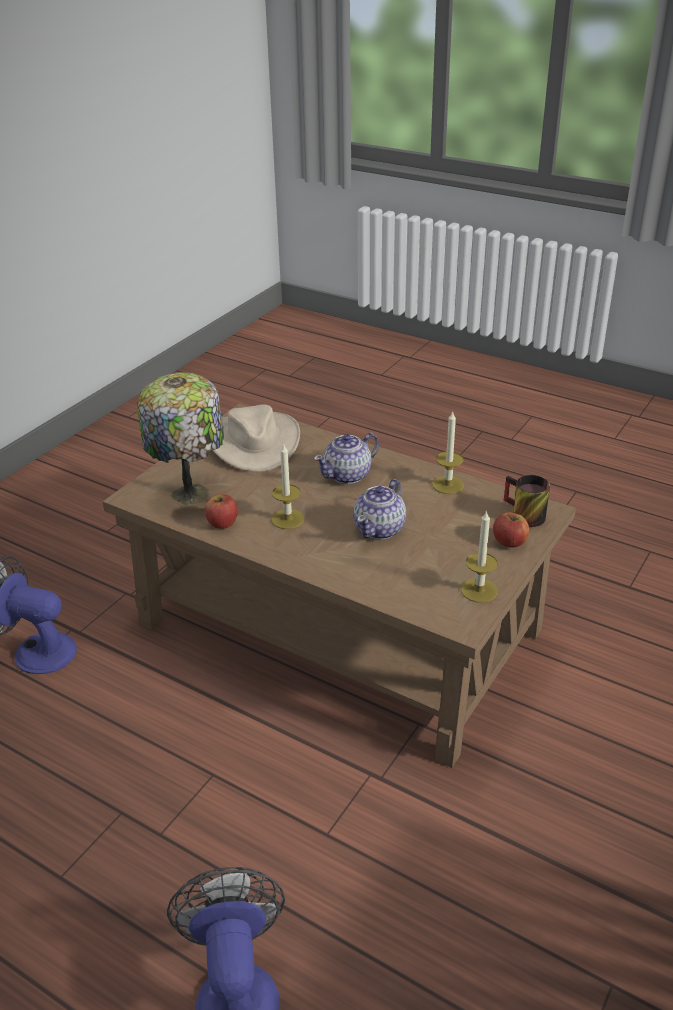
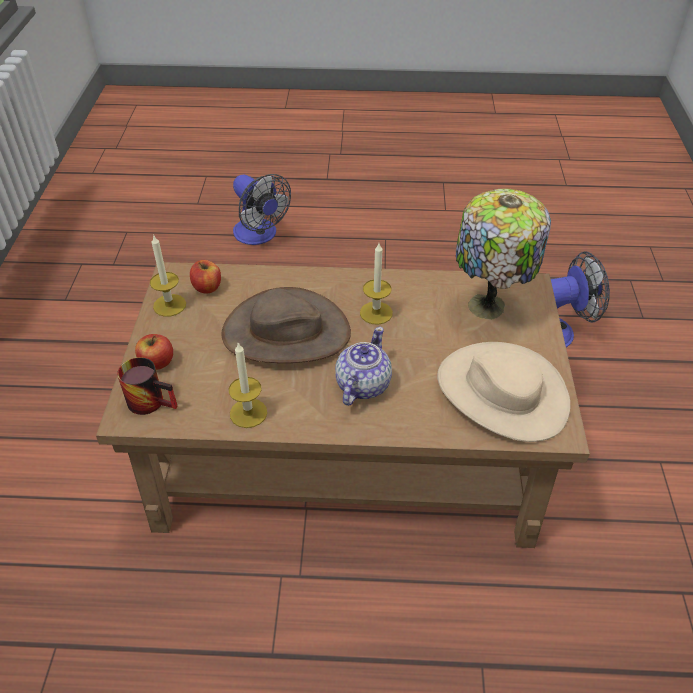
camera: 150 degrees right, 10 degrees up
(222, 523) = (427, 289): apple -> apple (207, 287)
(380, 529) = (286, 333): teapot -> brown hat

